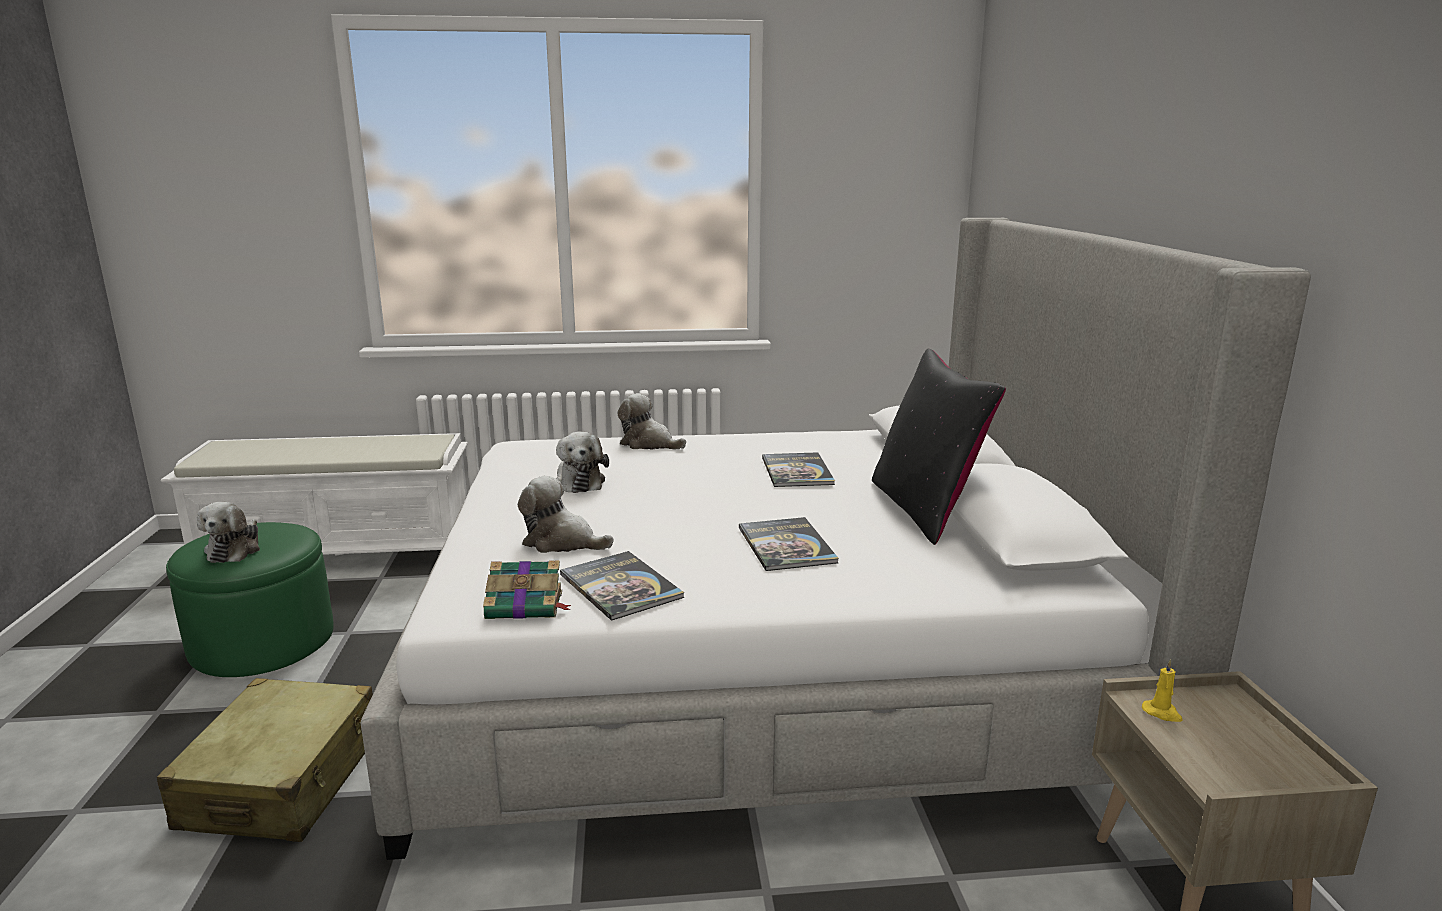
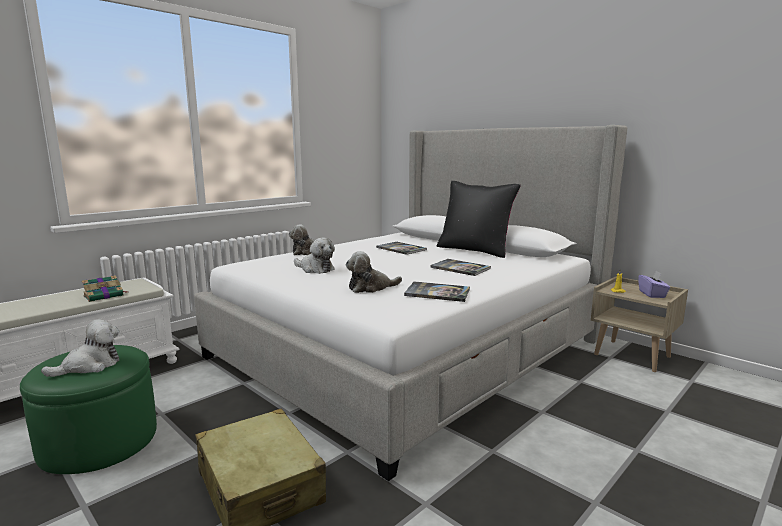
camera: 40 degrees left, 5 degrees down
(235, 549) = (90, 366): plush toy -> plush toy turned 90 degrees counterclockwise
(526, 605) = (418, 307): book -> book (105, 296)
(1242, 757) = (652, 294): none -> purple tissue box

